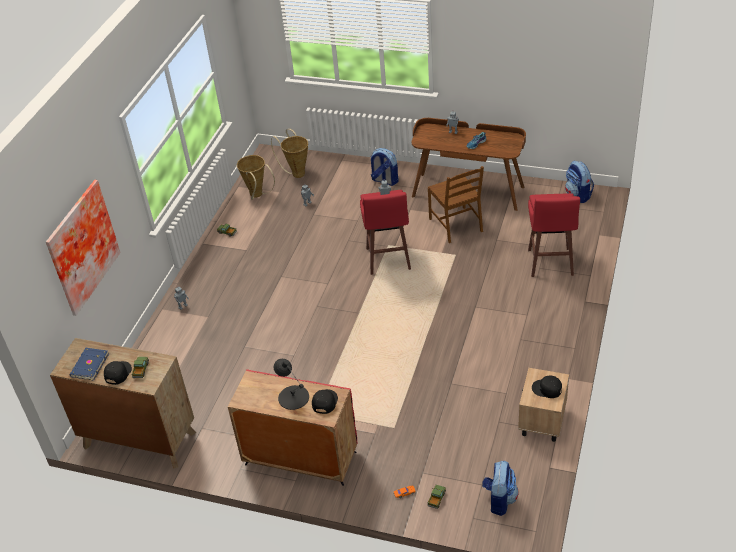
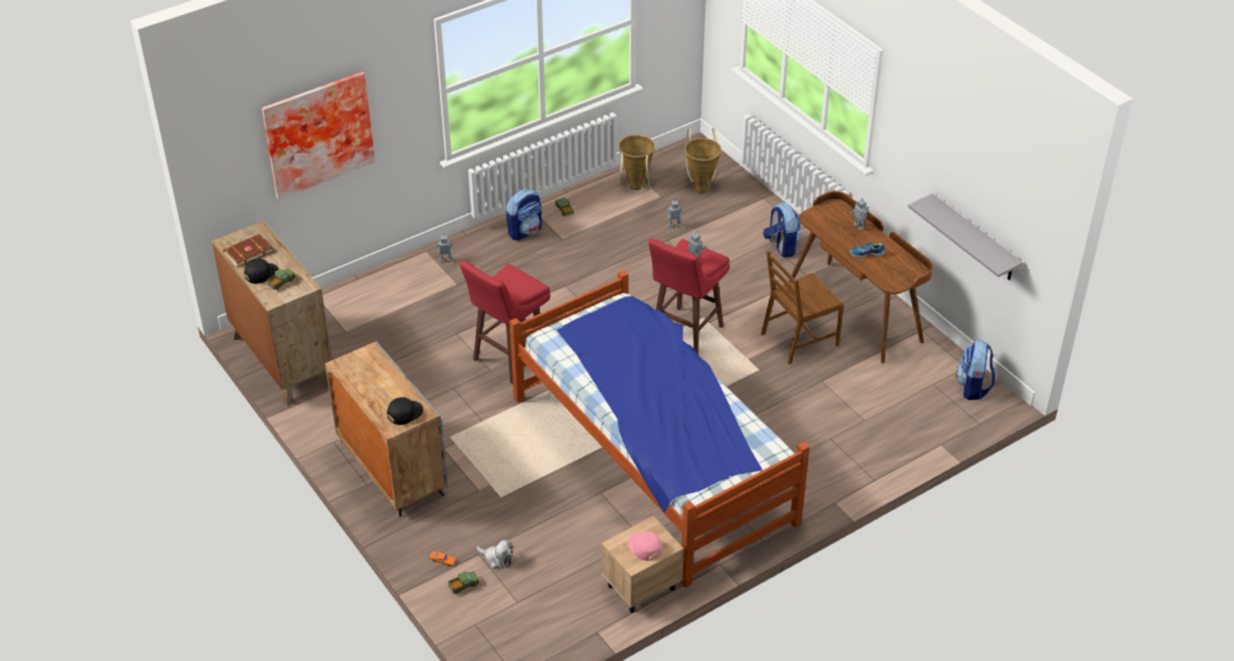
camera: 35 degrees right, 0 degrees up
(89, 365) = (248, 252): blue book -> brown book
(293, 397) = (385, 391): black table lamp -> none
(300, 458) = (391, 467): red cabinet -> grey cabinet
(437, 467) = (497, 559): none -> plush toy
(456, 225) = (798, 339): brown chair -> brown chair turned 45 degrees clockwise
(457, 342) = (653, 458): none -> bed
(499, 500) = (516, 626): backpack -> backpack (525, 231)
(545, 96) = (974, 239): none -> grey shelf
(547, 389) = (644, 547): black cap -> pink cap
(550, 263) = (847, 441): red stool -> red stool (509, 359)

